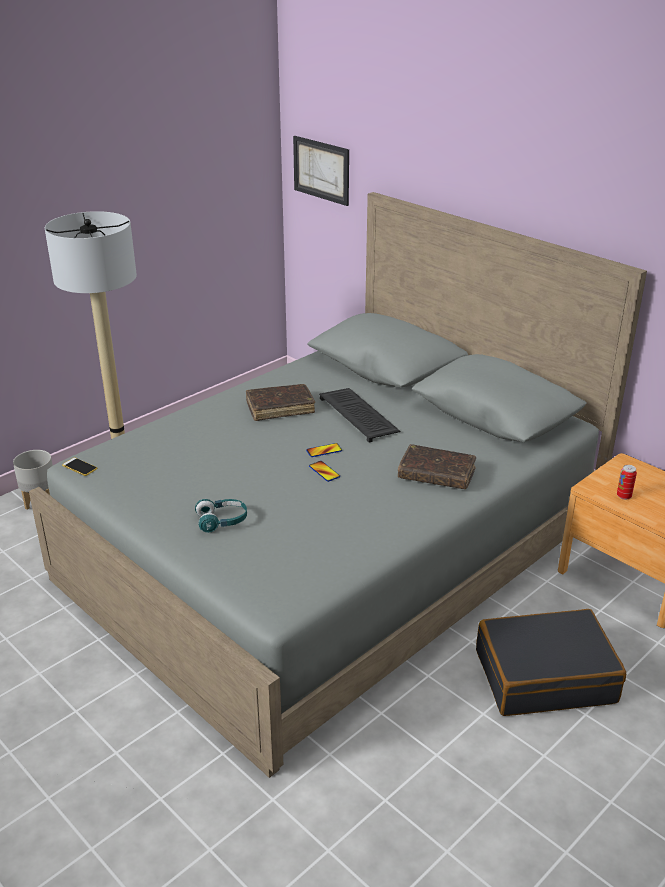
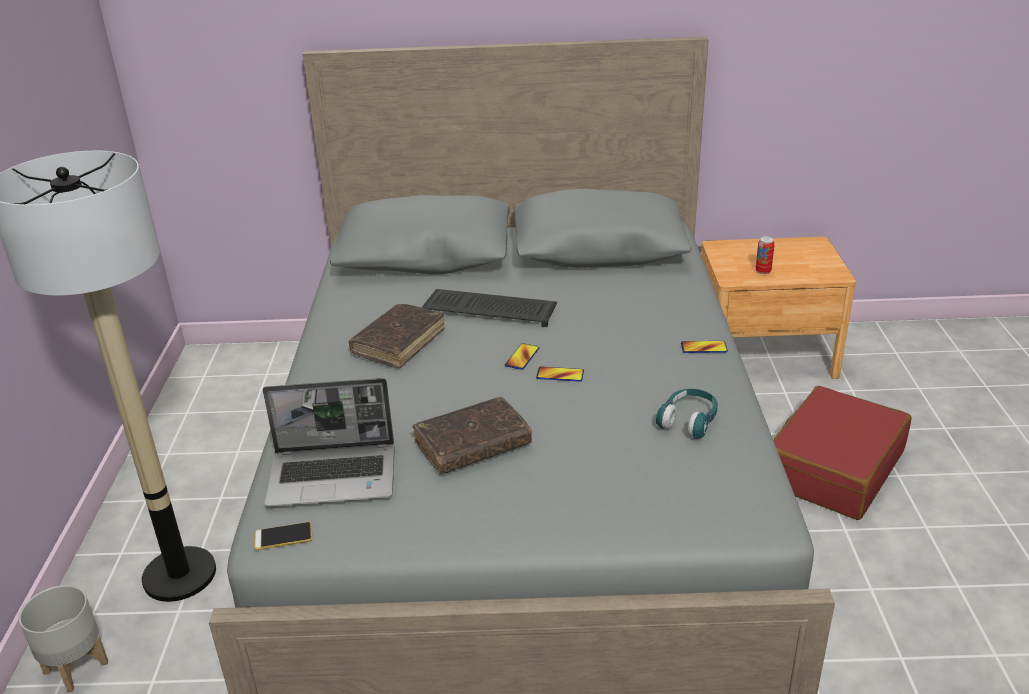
camera: 45 degrees left, 0 degrees up
(140, 454) = (334, 476): none -> laptop
(222, 521) = (560, 480): turquoise headphones -> turquoise headphones (688, 421)
(321, 170) = (198, 46): picture -> none
(433, 506) = (703, 348): none -> phone
(436, 474) = (654, 321): brown book -> brown book (472, 445)
(544, 676) = (832, 467): black suitcase -> red suitcase

